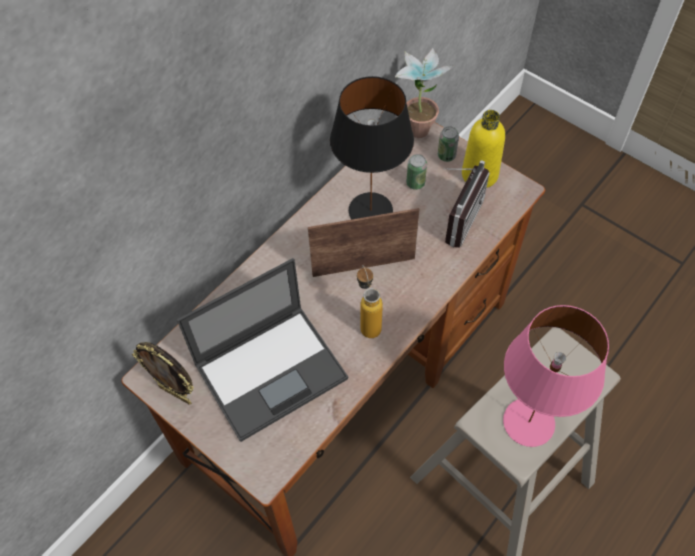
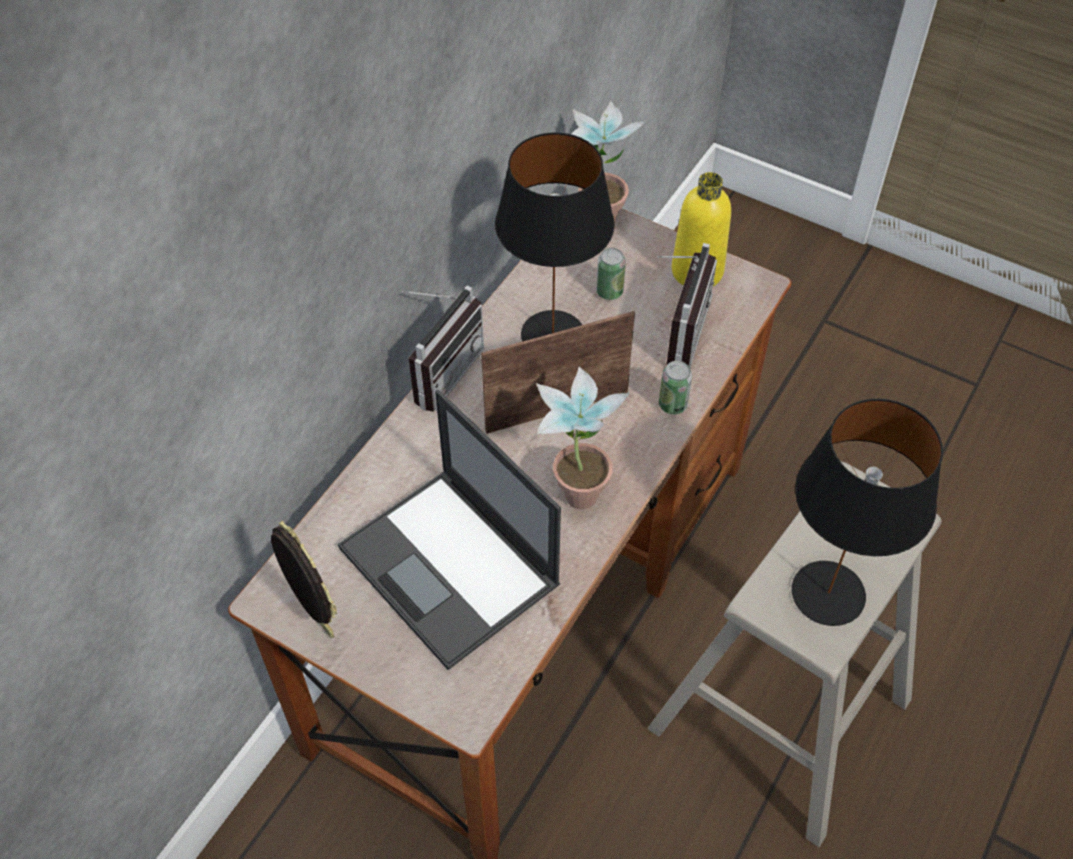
camera: 10 degrees left, 5 degrees down
(176, 393) = (315, 618): picture frame -> picture frame turned 150 degrees counterclockwise
(272, 370) = (451, 568): laptop -> laptop turned 90 degrees clockwise
(289, 228) = (440, 371): none -> radio
(368, 322) = (577, 486): bottle -> potted plant
(446, 155) = (646, 251): can -> can (672, 404)
(529, 422) = (829, 593): pink table lamp -> black table lamp

